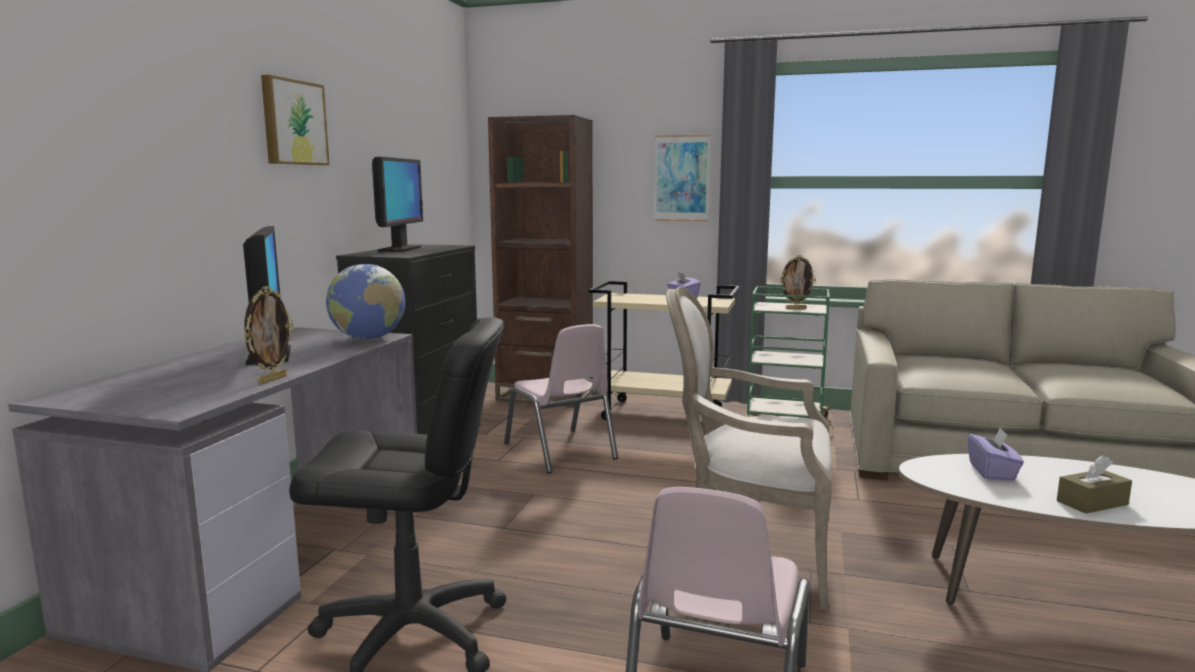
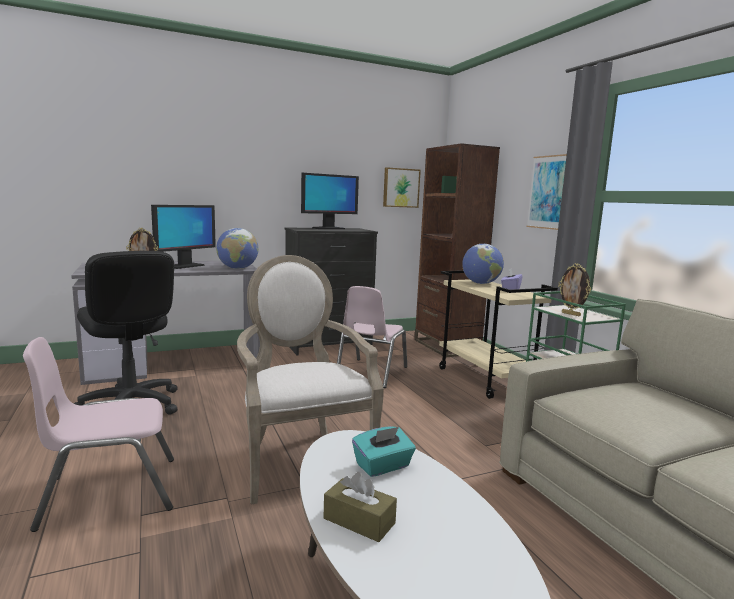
camera: 50 degrees right, 0 degrees up
(293, 122) = (263, 154): picture -> picture (400, 188)
(636, 297) = (481, 283): none -> globe
(992, 472) = (383, 466): purple tissue box -> turquoise tissue box

